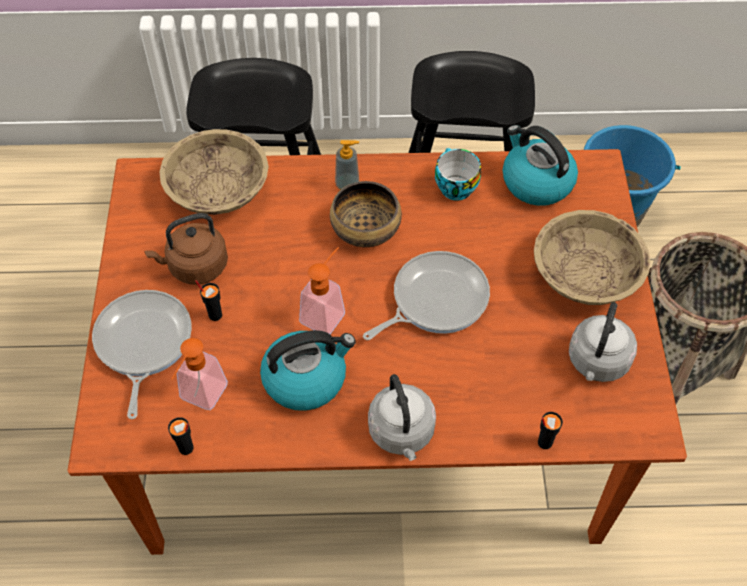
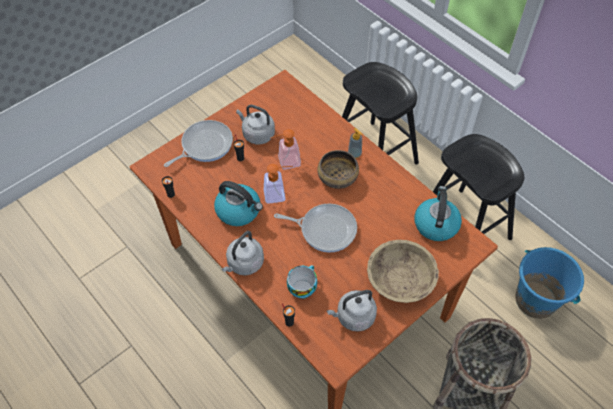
camera: 50 degrees right, 0 degrees up
(195, 267) = (257, 134): brown kettle -> grey kettle
(200, 398) = (197, 182): soap dispenser -> soap dispenser (285, 162)
(218, 191) = (302, 113): beige bowl -> none
(454, 187) = (396, 194): cup -> cup (302, 287)

